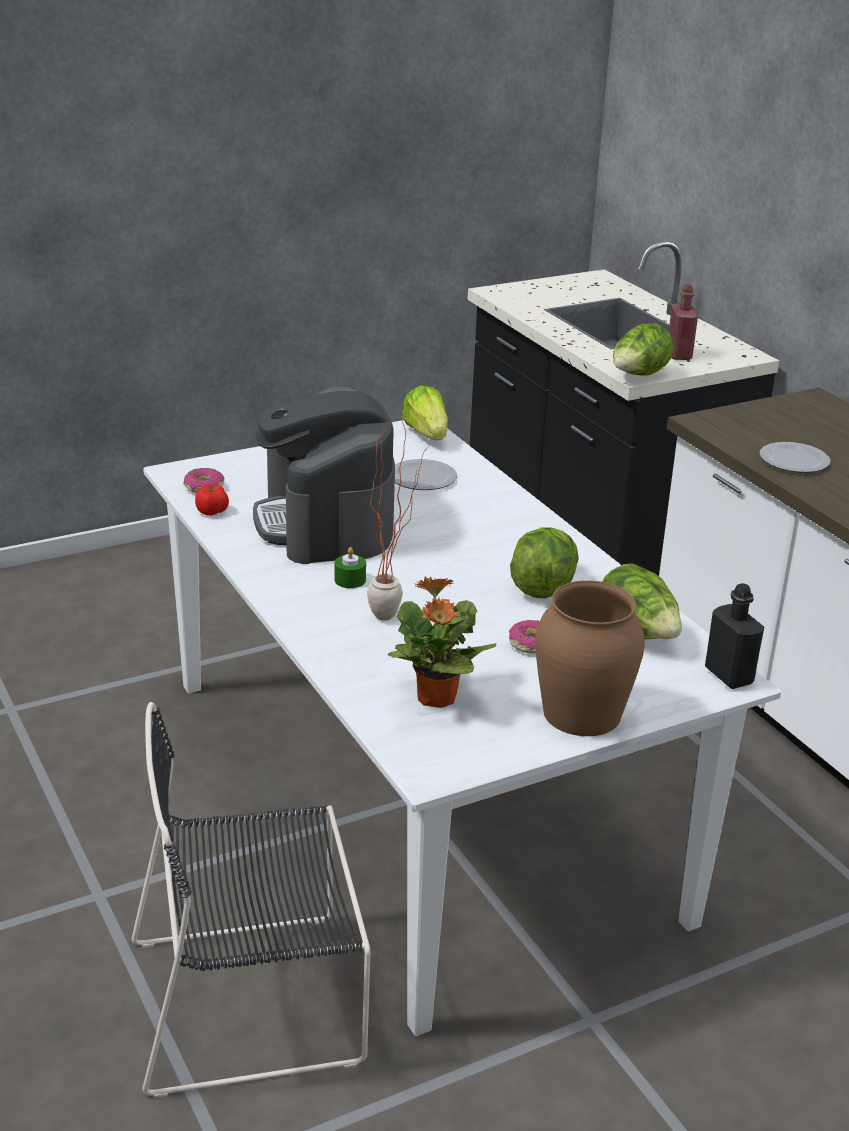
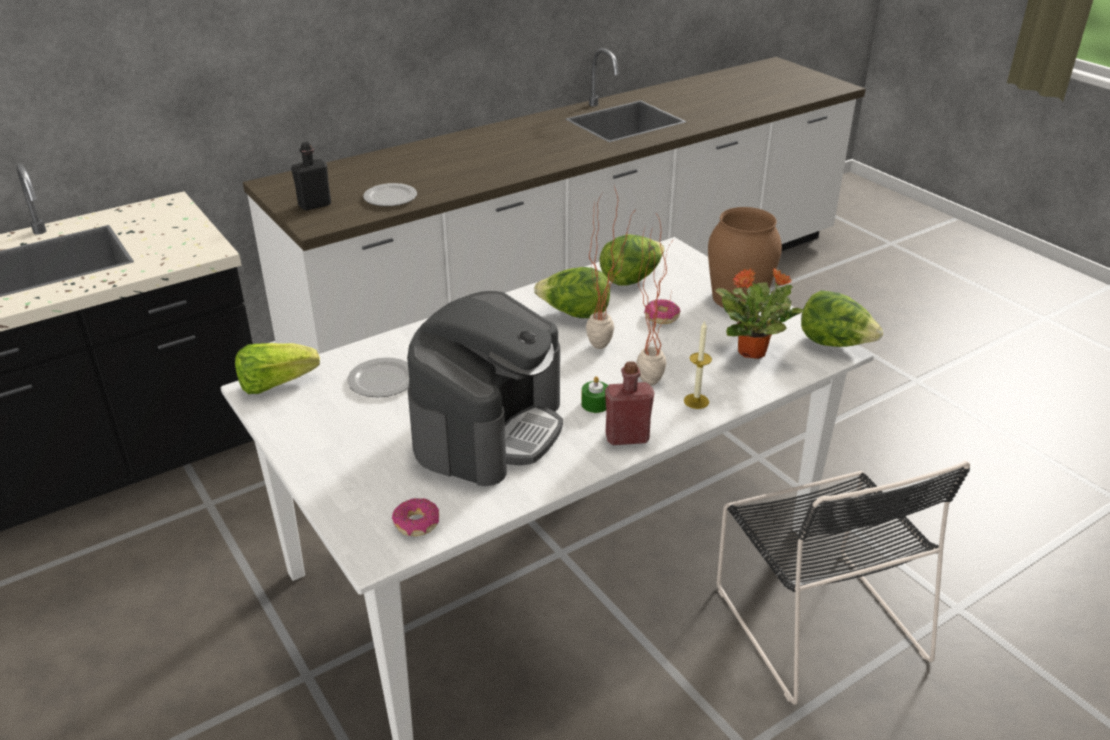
camera: 95 degrees left, 5 degrees up
(212, 511) = (476, 507): tomato -> none
(325, 523) = (489, 428): coffee machine -> coffee machine turned 45 degrees counterclockwise
(337, 640) = (696, 401): none -> candle
(464, 600) = (608, 347): none -> potted plant
(638, 376) = (211, 249): lettuce -> lettuce (834, 344)
(679, 354) = (159, 230): red bottle -> red bottle (627, 437)
(728, 676) = (668, 250): black bottle -> black bottle (314, 205)

